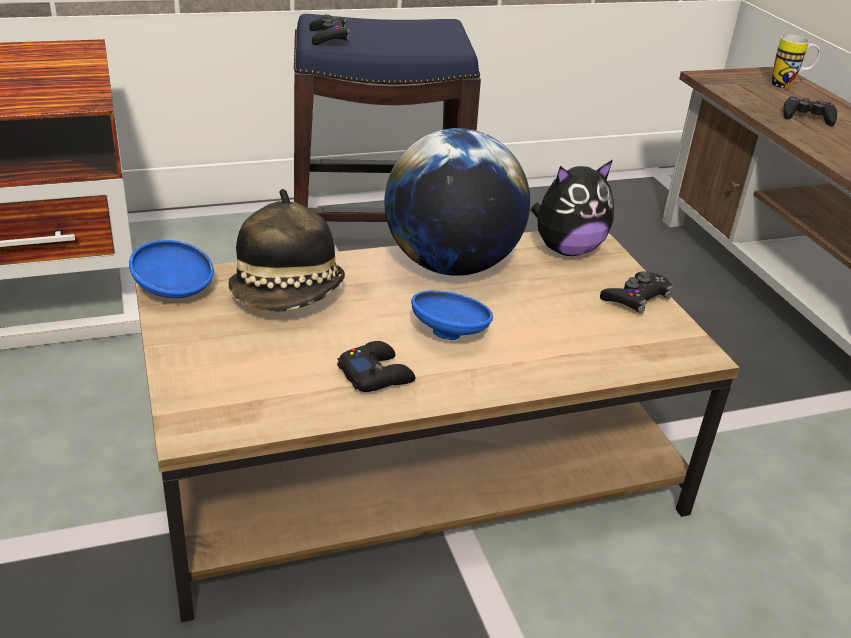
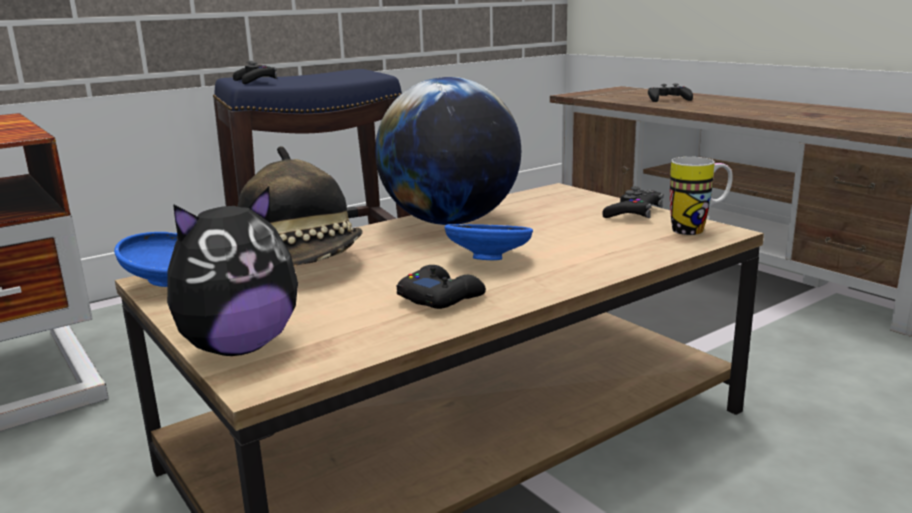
camera: 15 degrees left, 15 degrees down
(567, 249) = (545, 198): plush toy -> plush toy (238, 347)
(788, 86) = (636, 91): mug -> mug (697, 230)

